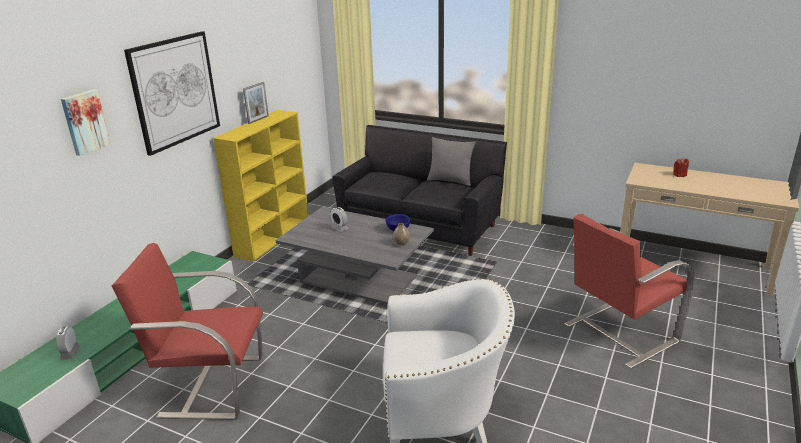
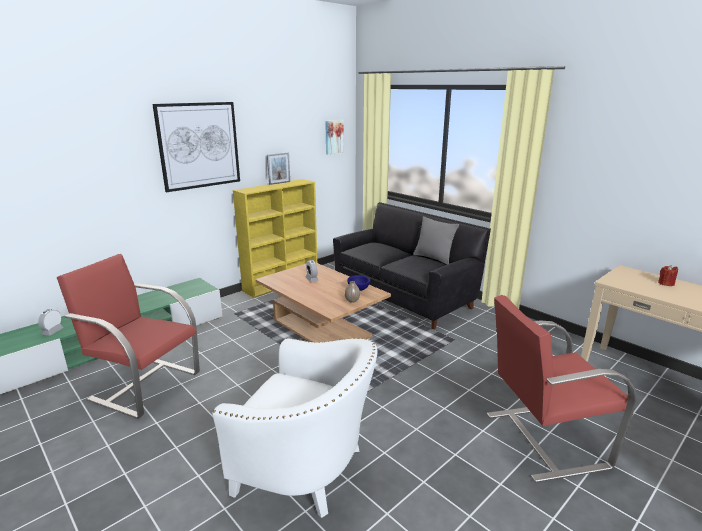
camera: 20 degrees right, 5 degrees down
(84, 122) = (107, 154): picture -> picture (333, 136)
(358, 279) = (321, 328): grey coffee table -> brown coffee table

